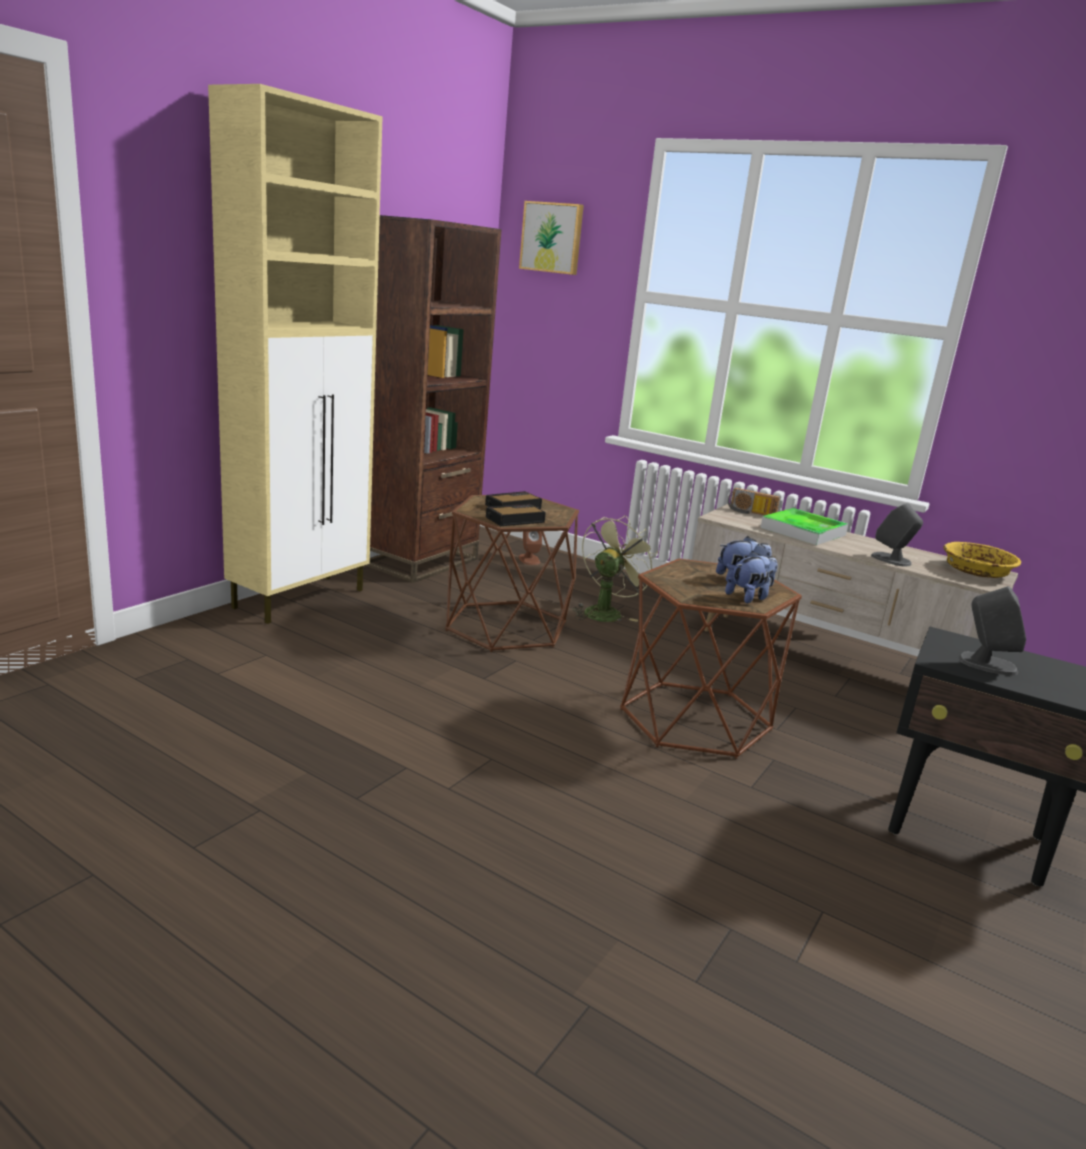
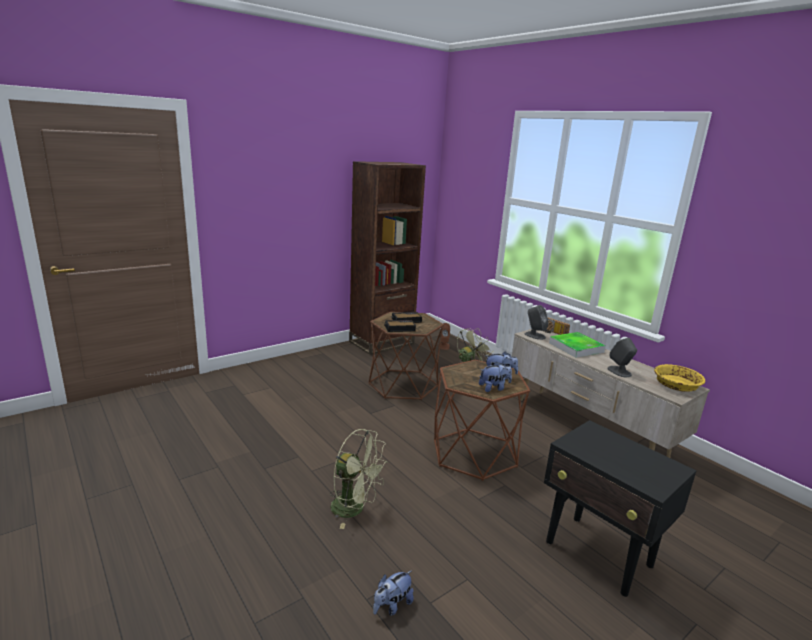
camera: 20 degrees right, 0 degrees up
(301, 598) = (307, 358): beige cabinet -> none
(552, 238) = (465, 166): picture -> none
(570, 838) = (354, 509): none -> green fan
(743, 981) = (392, 605): none -> plush toy
(986, 664) = (601, 450): grey speaker -> grey speaker (534, 335)

